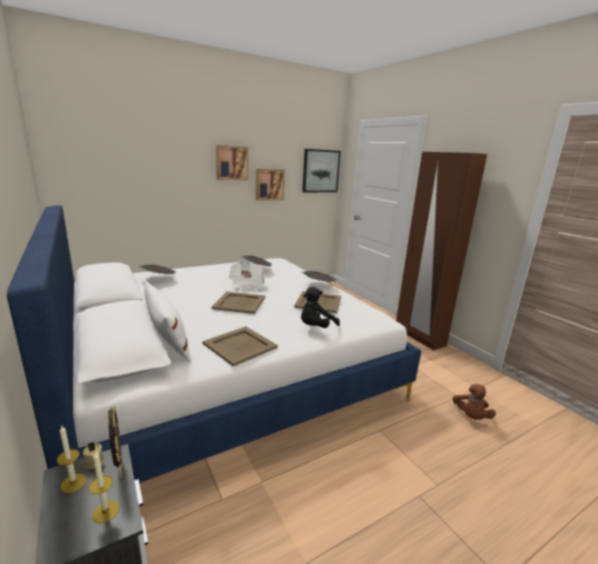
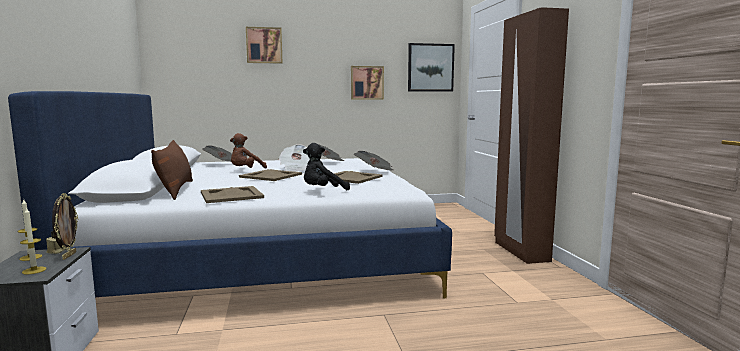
camera: 20 degrees right, 10 degrees down
(167, 339) = (175, 190): white pillow -> brown pillow
(231, 163) = (323, 60): picture -> picture (264, 45)
(470, 416) = (514, 320): brown plush toy -> brown plush toy (246, 170)

